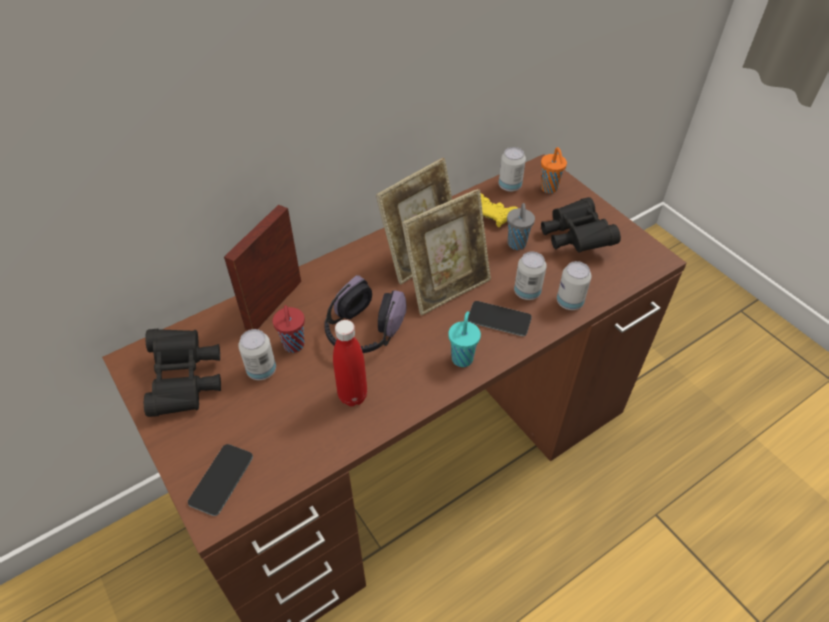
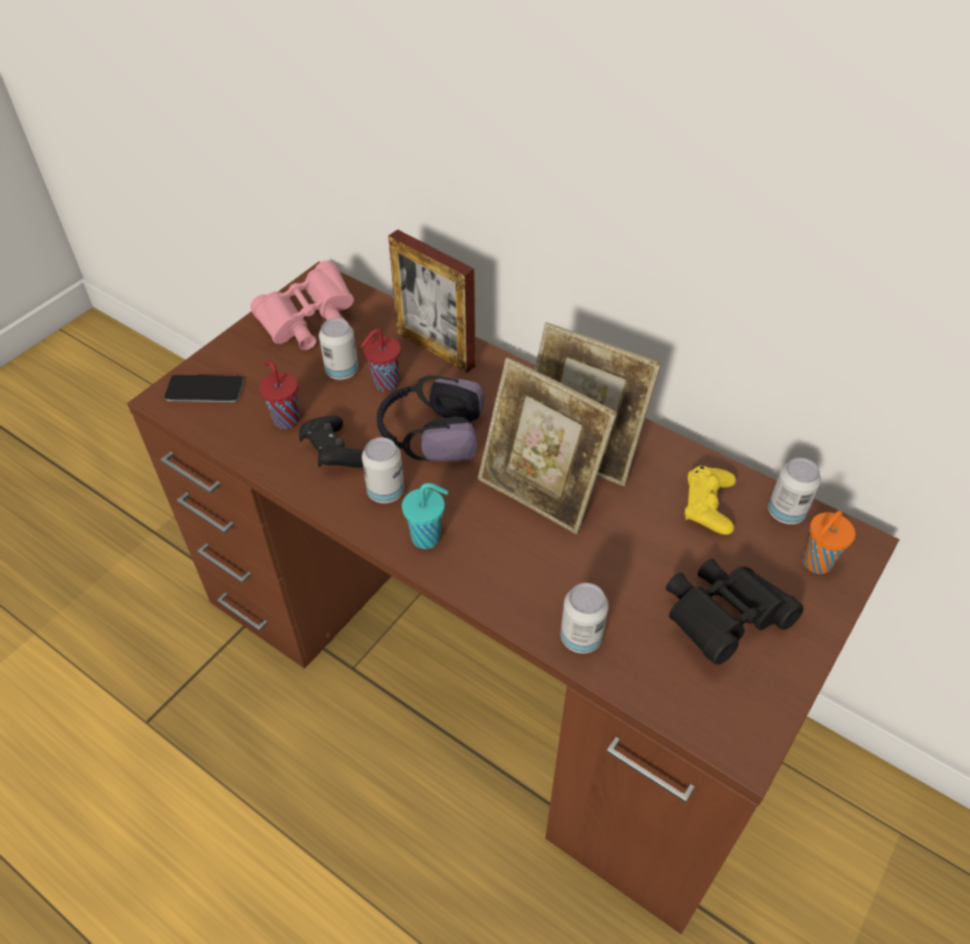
camera: 70 degrees right, 0 degrees up
(186, 381) = (309, 324): black binoculars -> pink binoculars
(274, 304) = (435, 349): picture frame -> picture frame turned 150 degrees counterclockwise
(296, 422) = (285, 419): none -> red cup
(352, 396) = (334, 453): red bottle -> black game controller
(499, 319) = (509, 561): phone -> none
(517, 245) = (663, 549): grey cup -> none
(527, 292) = (574, 581): can -> can (386, 492)

